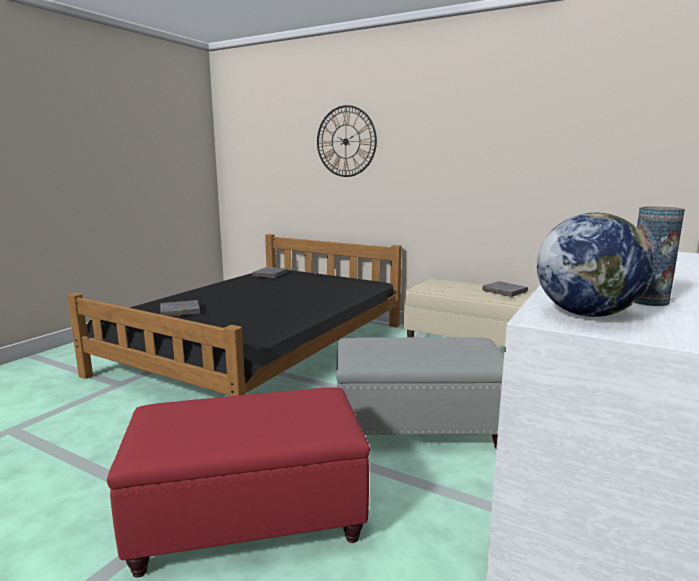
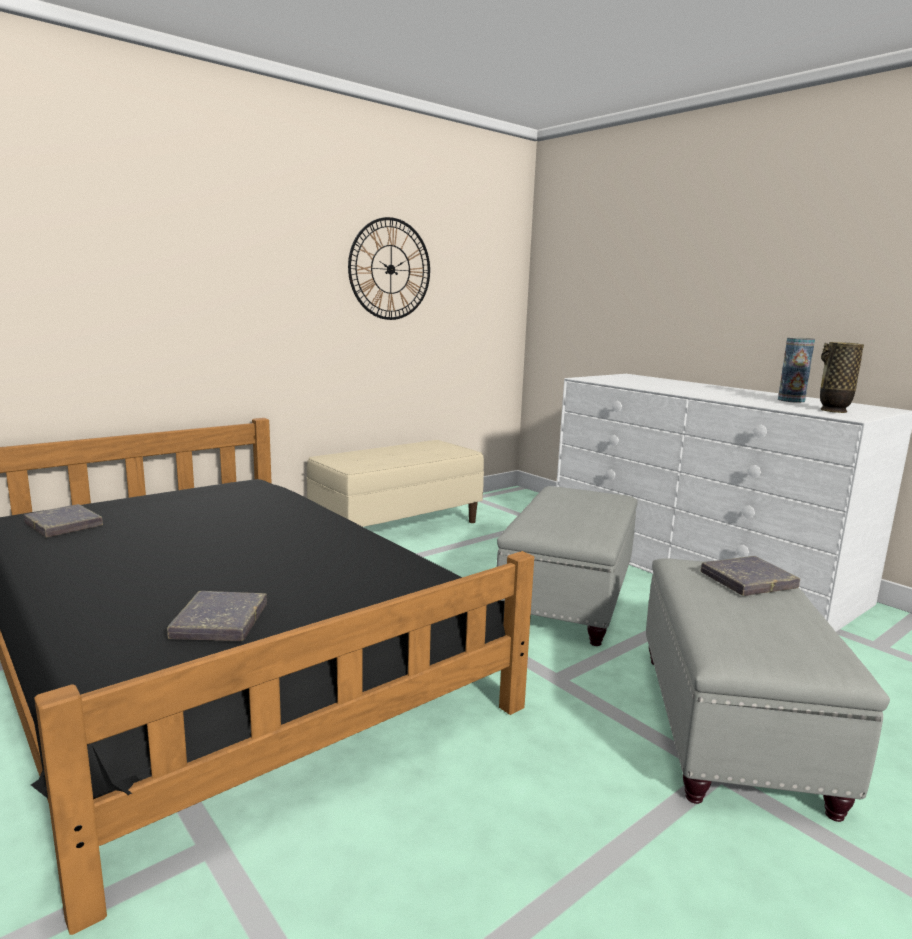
camera: 70 degrees left, 0 degrees up
(247, 519) = (731, 727): red ottoman -> grey ottoman
(346, 141) = (141, 248): wall clock -> wall clock (390, 269)
(504, 292) = (416, 448): grey book -> grey book (747, 581)
(586, 314) = (833, 411): globe -> vase

